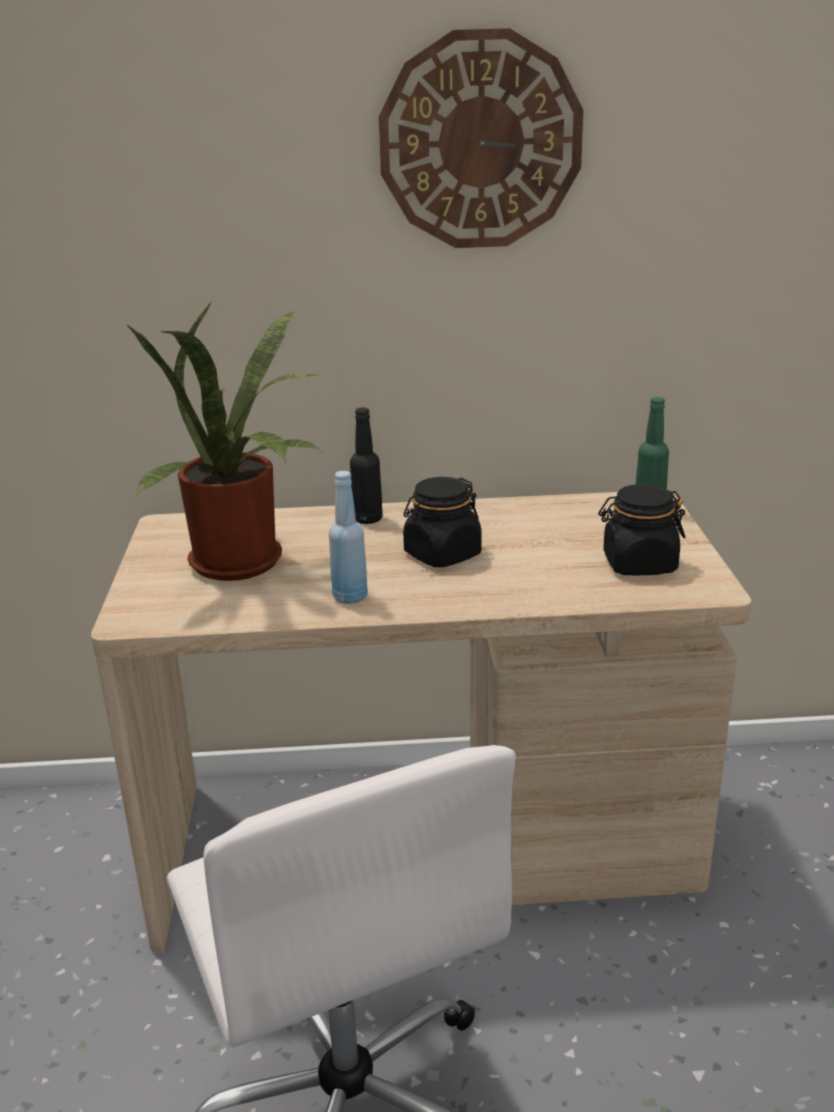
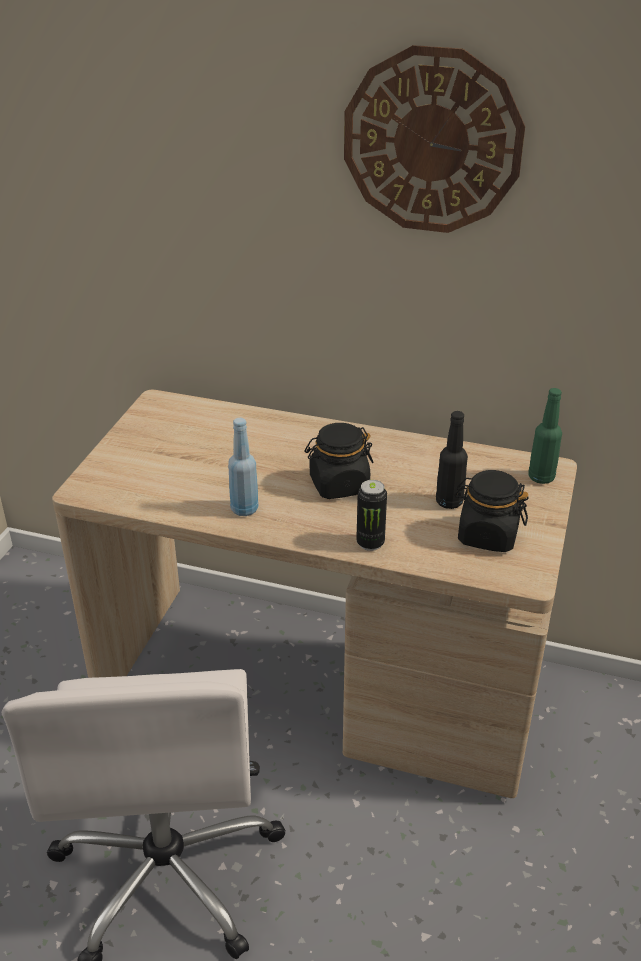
camera: 20 degrees right, 10 degrees up
(244, 565) = (189, 458): potted plant -> none
(367, 519) = (306, 433): black bottle -> black bottle (449, 502)
(520, 596) = (370, 543): none -> can

